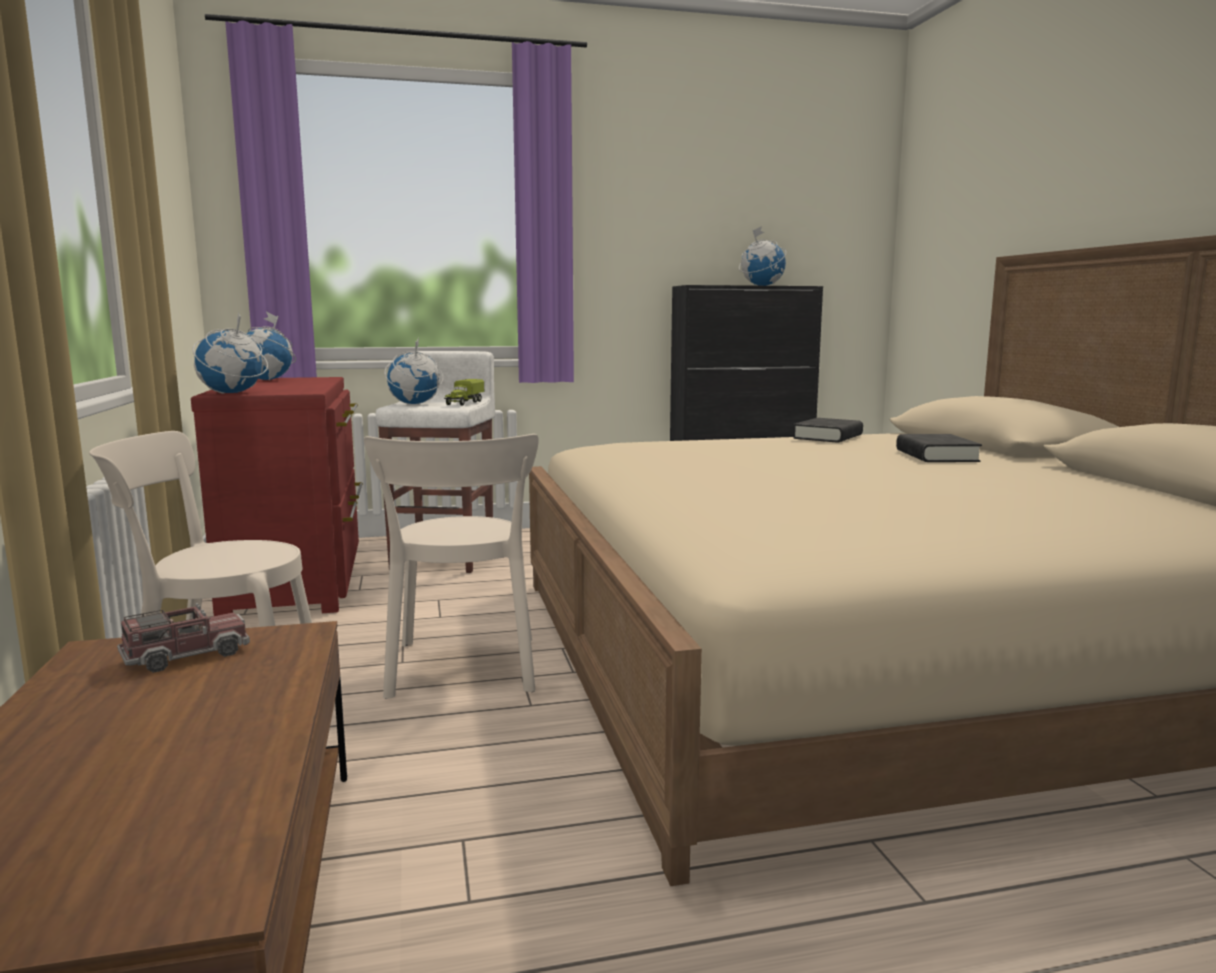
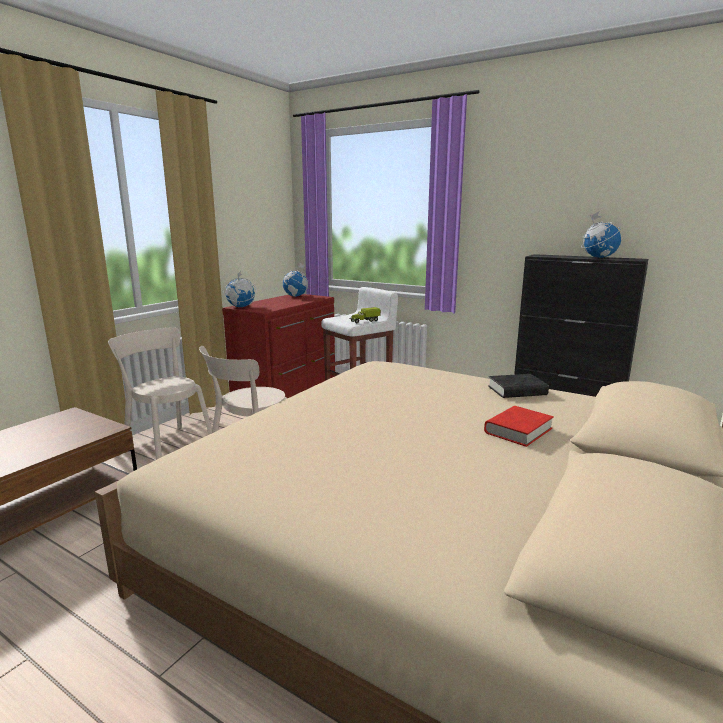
camera: 45 degrees right, 5 degrees up
(186, 655) = (75, 424): toy truck -> none
(414, 404) = (345, 318): globe -> none
(936, 456) = (518, 430): black book -> red book

